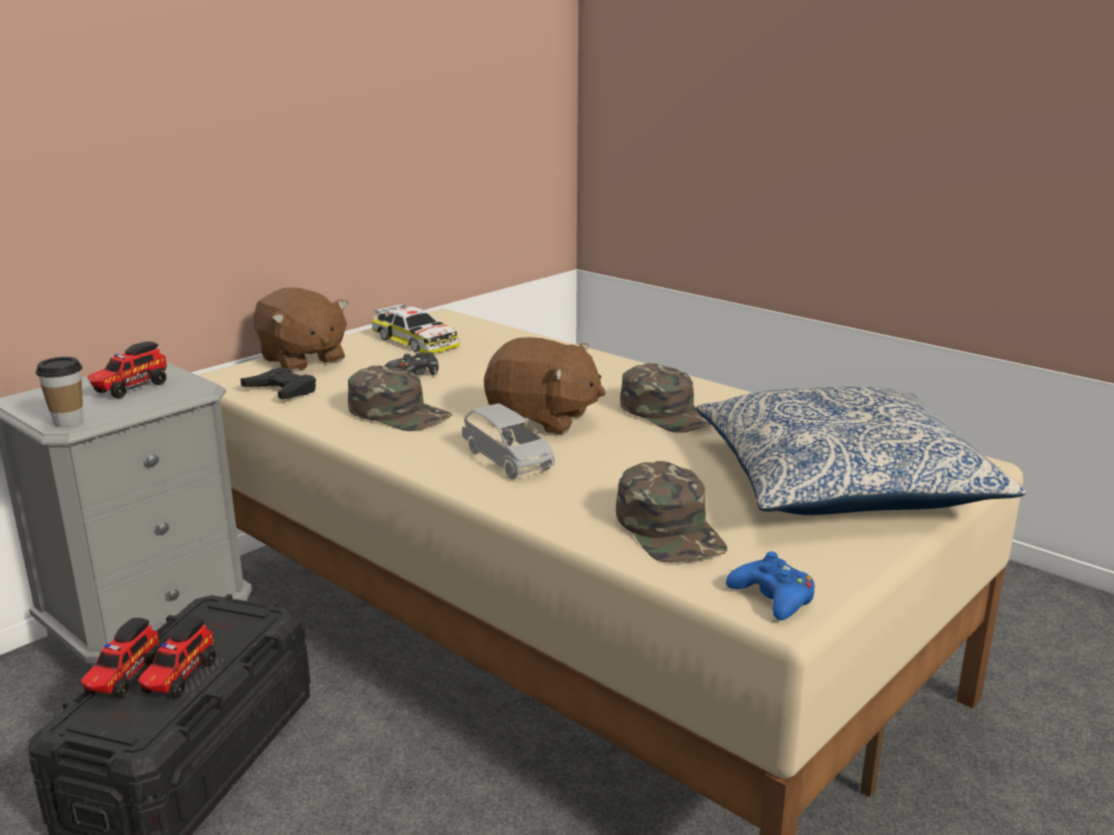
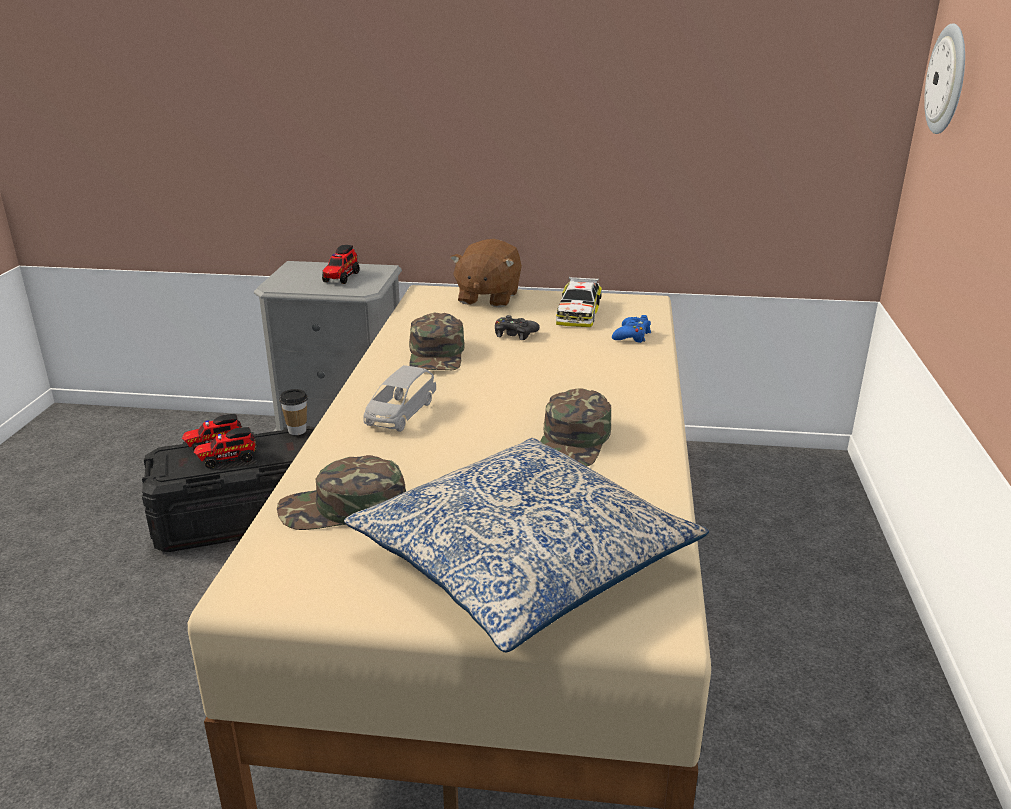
camera: 55 degrees right, 5 degrees up
(68, 422) = (277, 285): cup -> cup (297, 431)
(129, 389) = (341, 278): toy truck -> toy truck turned 75 degrees counterclockwise
(282, 391) = (427, 312): black game controller -> none
(542, 420) = (490, 400): brown plush toy -> none
(637, 56) = (948, 79): none -> wall clock
(670, 529) = (343, 508): green cap -> green cap turned 45 degrees clockwise
(773, 598) = (260, 583): blue game controller -> blue game controller (632, 336)

